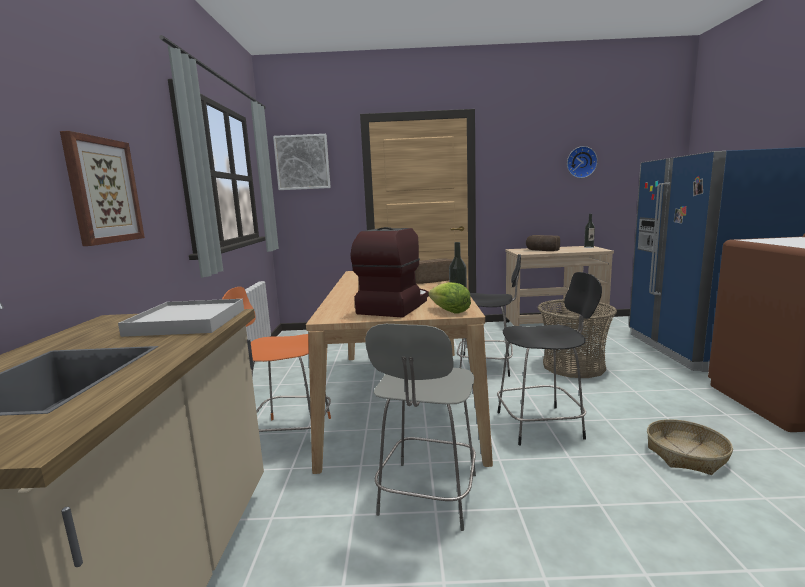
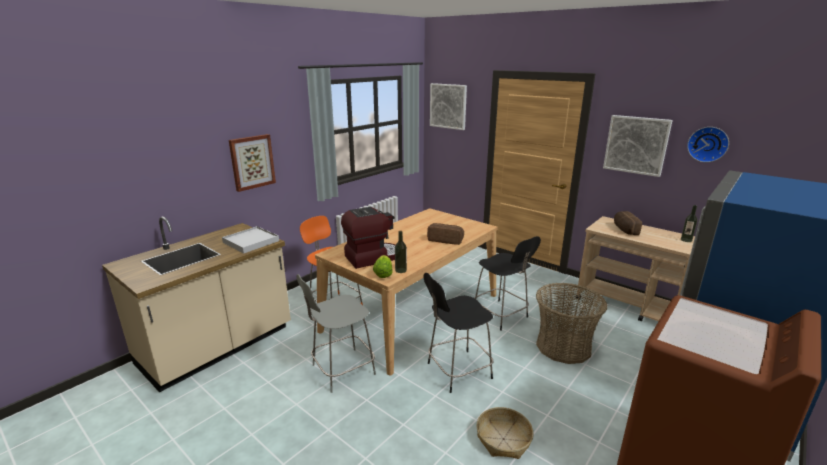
camera: 40 degrees right, 10 degrees up
(523, 173) = (636, 145): none -> picture
(542, 424) = (457, 371): black chair -> black chair turned 120 degrees clockwise

